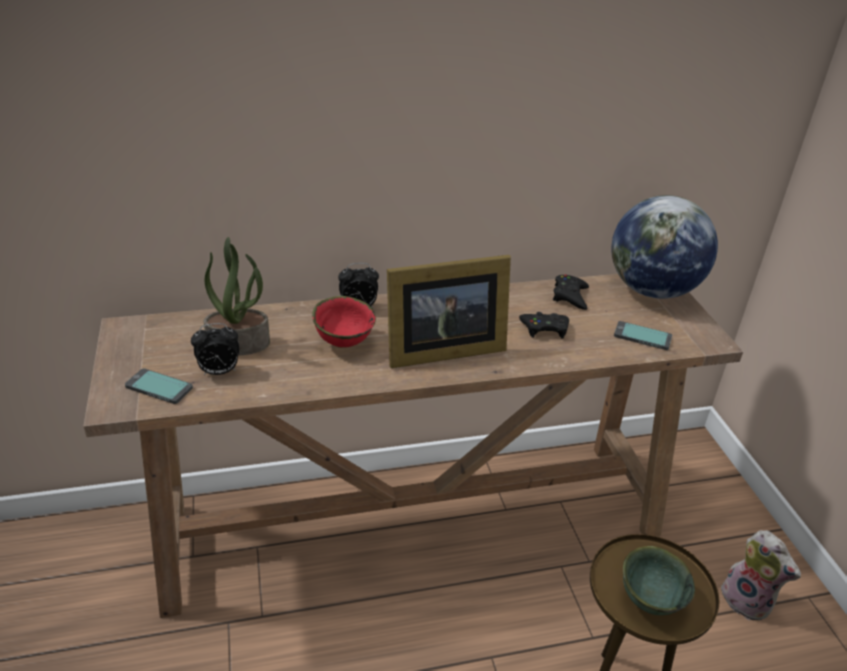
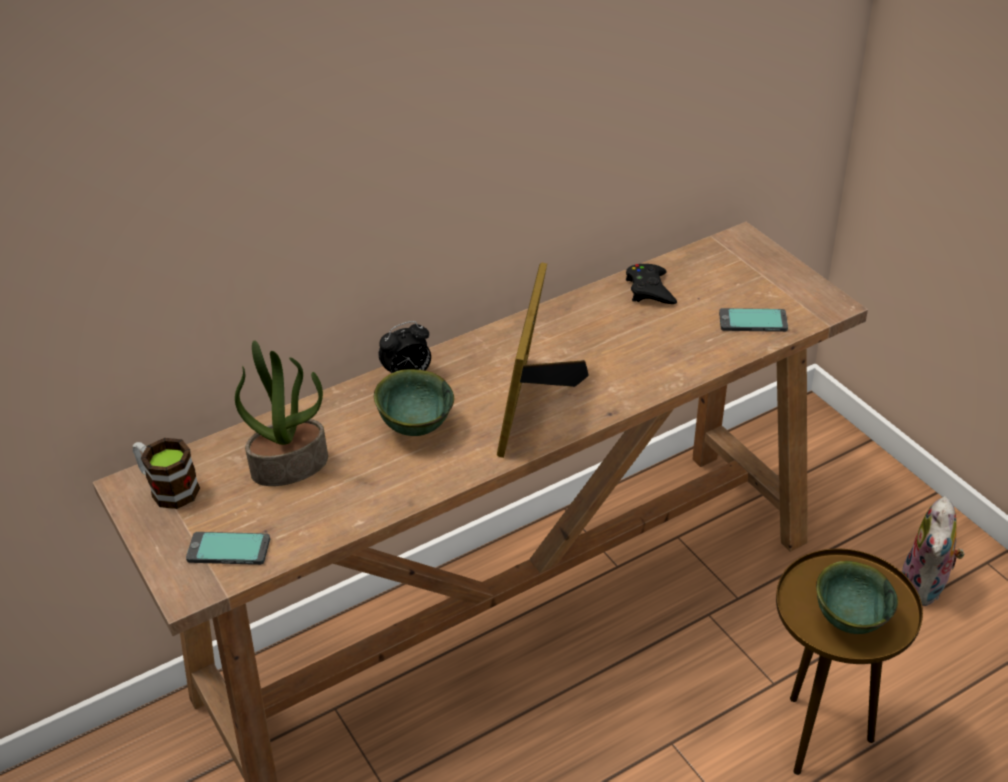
camera: 15 degrees left, 5 degrees up
(147, 335) = (167, 488): none -> mug
(219, 372) = (289, 509): alarm clock -> none
(344, 342) = (416, 426): red bowl -> green bowl
(440, 350) = (533, 404): picture frame -> picture frame turned 135 degrees clockwise
(544, 329) = (640, 342): black game controller -> none
(651, 290) = (739, 256): globe -> none
(748, 601) = (926, 588): plush toy -> plush toy turned 75 degrees clockwise

